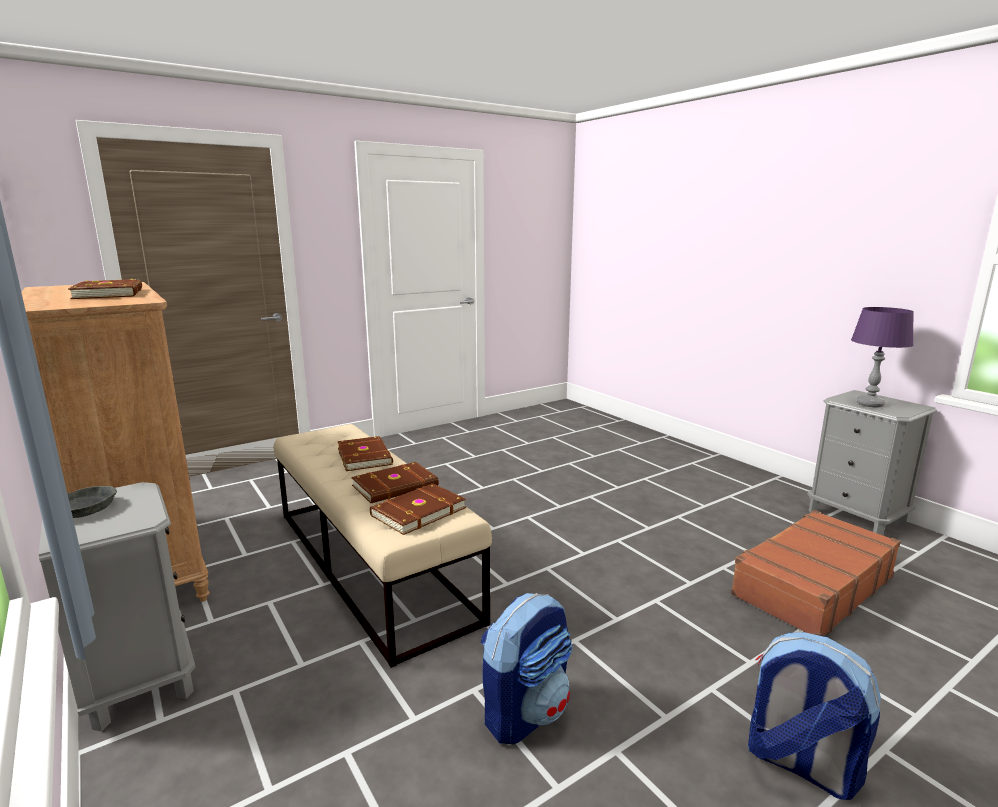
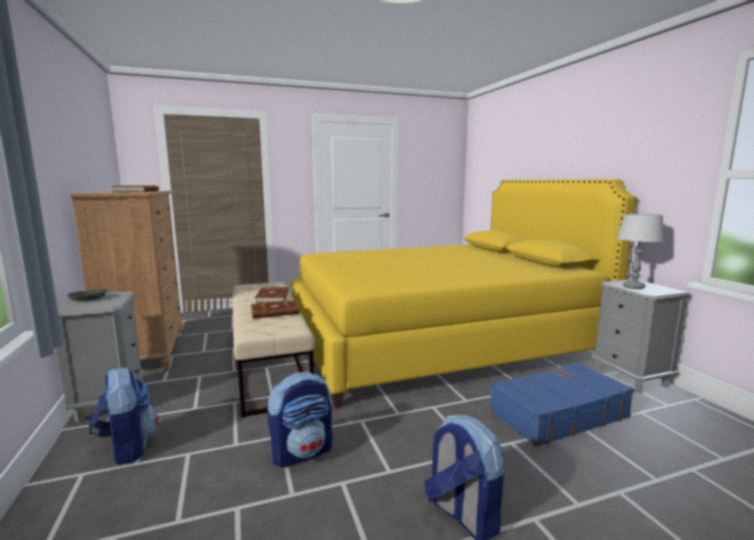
camera: 15 degrees right, 5 degrees down
(230, 763) = (127, 447): none -> backpack
(417, 511) = (274, 324): brown book -> none
(592, 490) = (437, 340): none -> yellow bed
(811, 585) = (557, 414): brown suitcase -> blue suitcase
(870, 404) = (633, 287): purple table lamp -> grey table lamp

